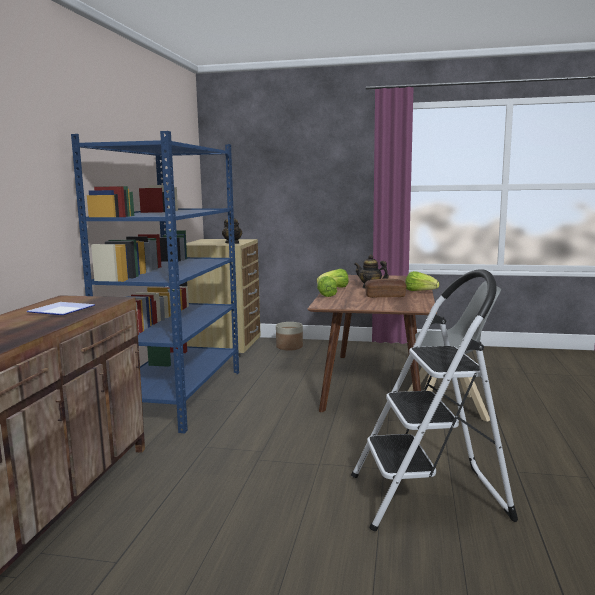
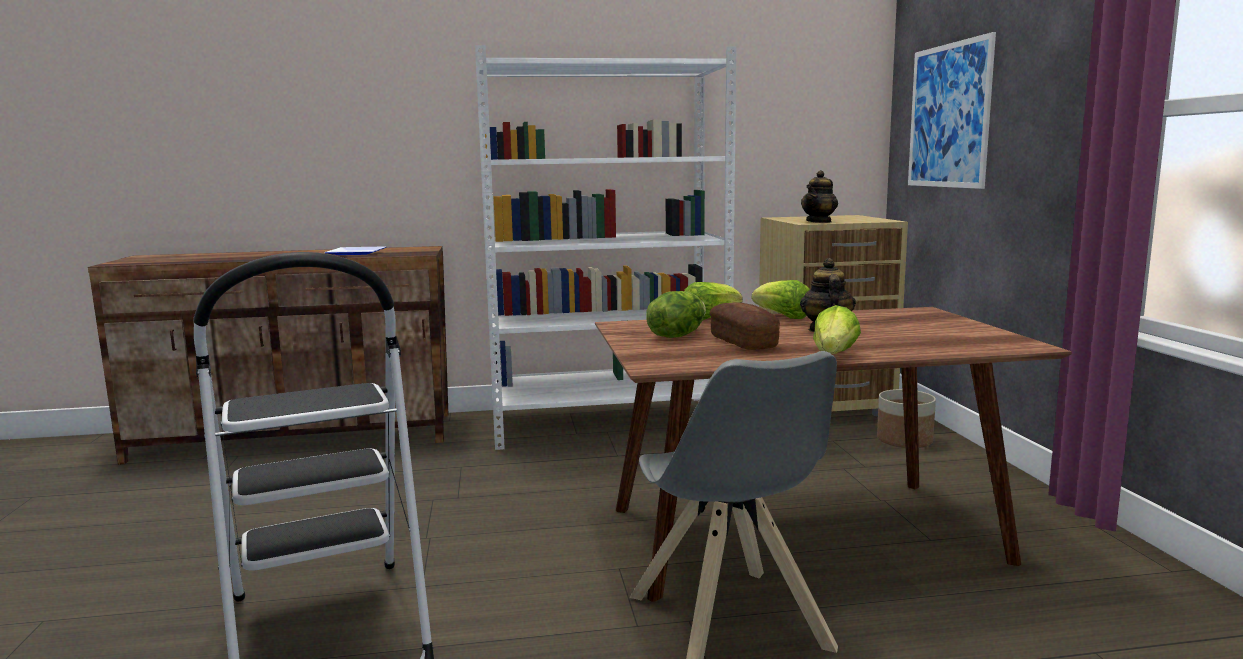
camera: 70 degrees right, 0 degrees up
(177, 396) = (607, 422): blue bookcase -> white bookcase
(262, 185) = (948, 116): none -> picture
(361, 301) = (676, 335): none -> lettuce

